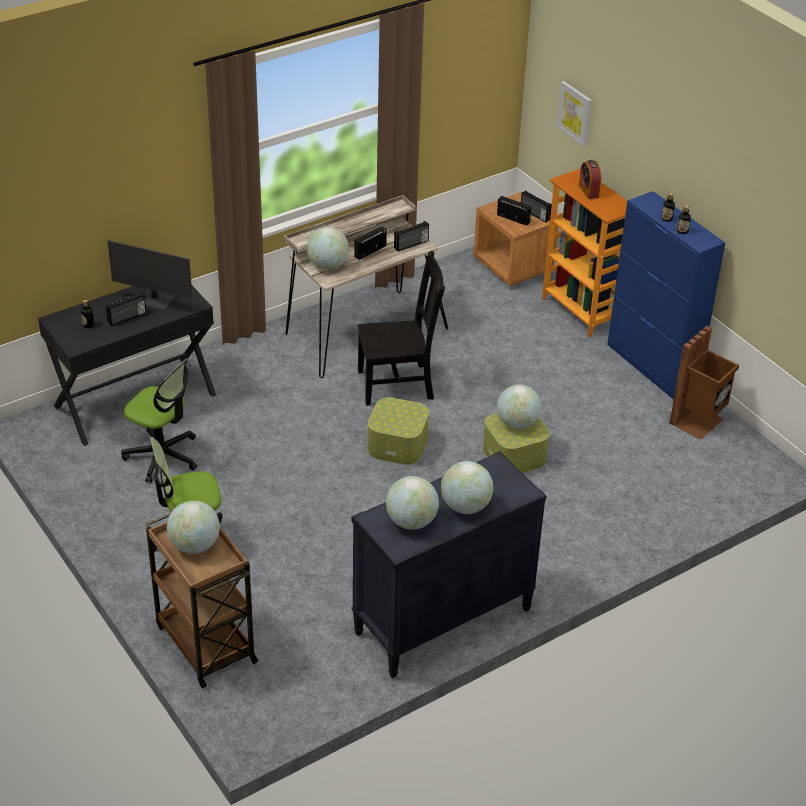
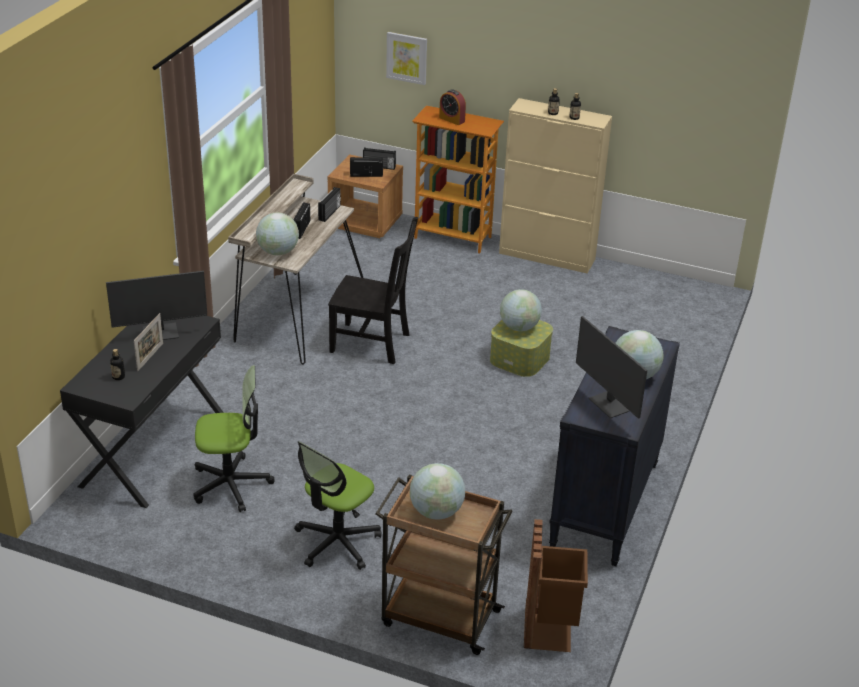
camera: 35 degrees left, 5 degrees down
(127, 318) = (150, 357): radio -> picture frame
(397, 444) = (423, 389): storage box -> none
(398, 384) = (372, 343): black chair -> black chair turned 60 degrees clockwise
(411, 522) = (610, 404): globe -> monitor
(652, 366) = (547, 256): blue cabinet -> beige cabinet
(698, 421) = (621, 282): brown trash can -> brown trash can (550, 630)

